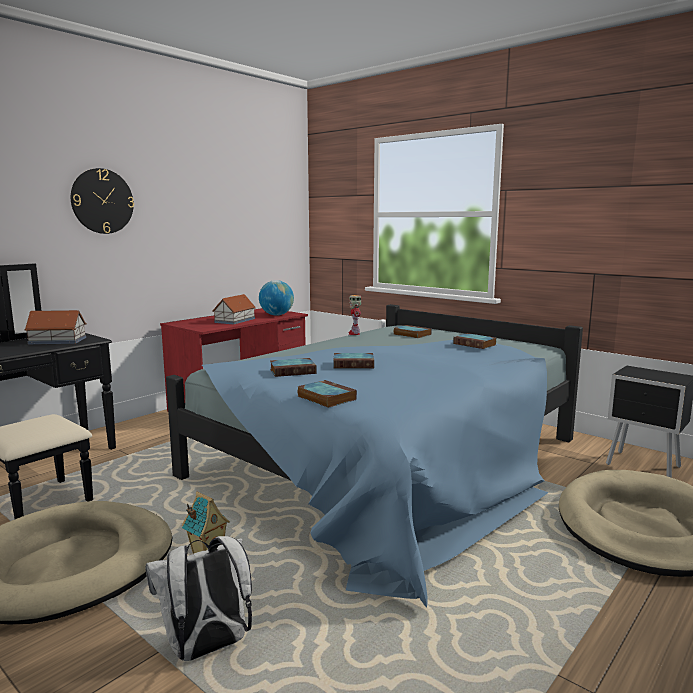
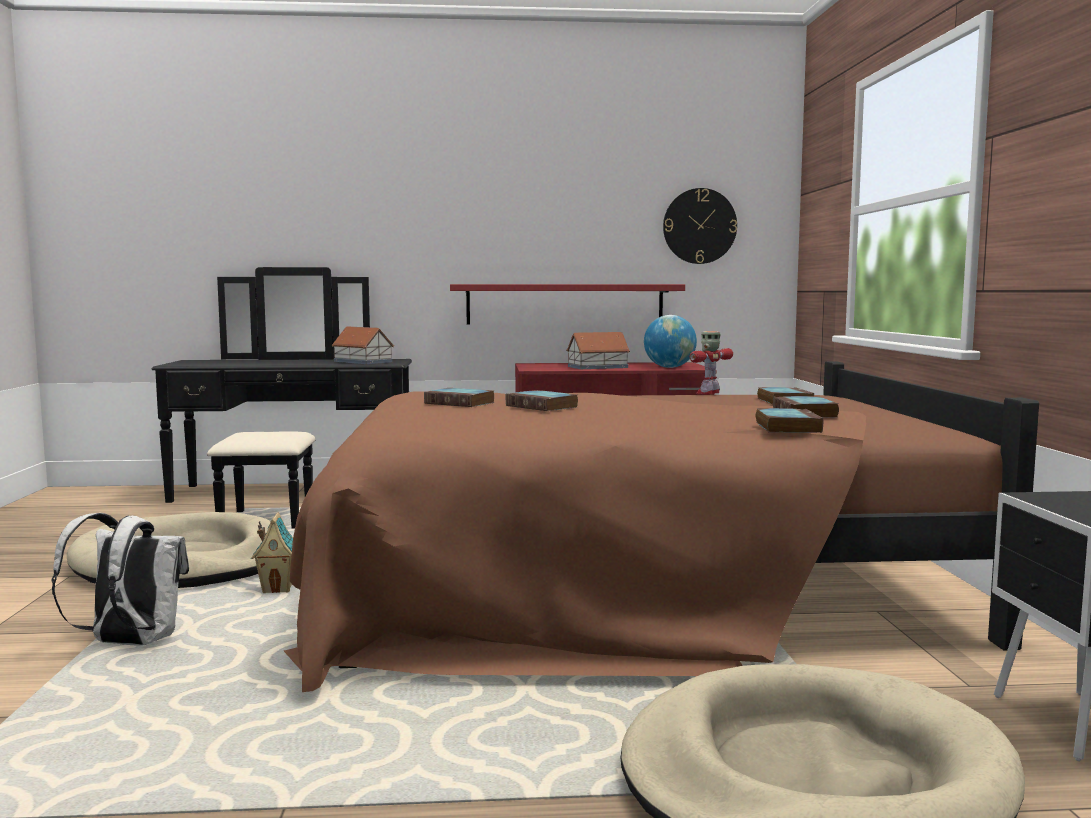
camera: 45 degrees right, 5 degrees down
(102, 201) = (454, 207): wall clock -> wall clock (699, 226)
(187, 275) = (565, 304): none -> red shelf
(325, 398) = (390, 420): book -> book (786, 427)
(391, 463) = (631, 585): blue bed -> brown bed

